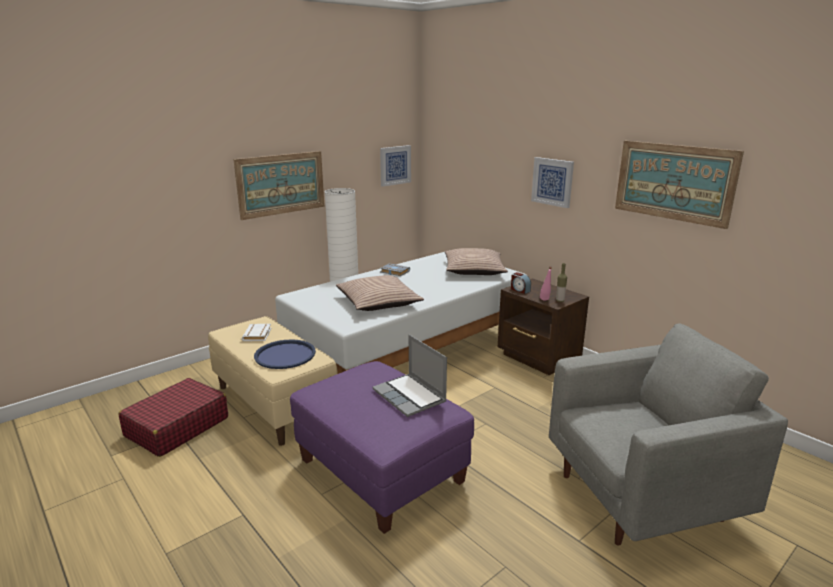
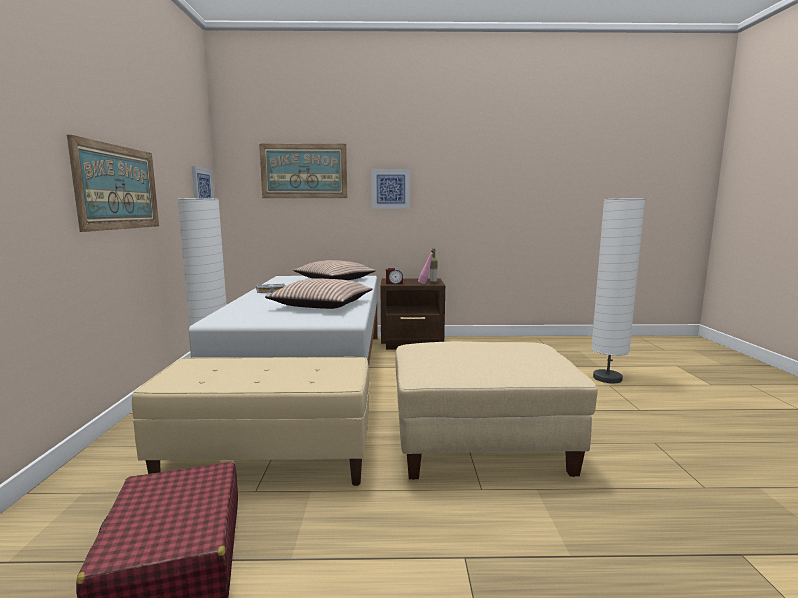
camera: 50 degrees left, 10 degrees down
(258, 335) = (222, 371): white book -> none
(285, 355) = (306, 370): blue tray -> none
(381, 472) = (481, 447): purple ottoman -> beige ottoman
(410, 396) = (502, 344): laptop -> none
(641, 497) = (607, 378): grey armchair -> white floor lamp
(674, 182) = (495, 175): picture -> picture (304, 171)

